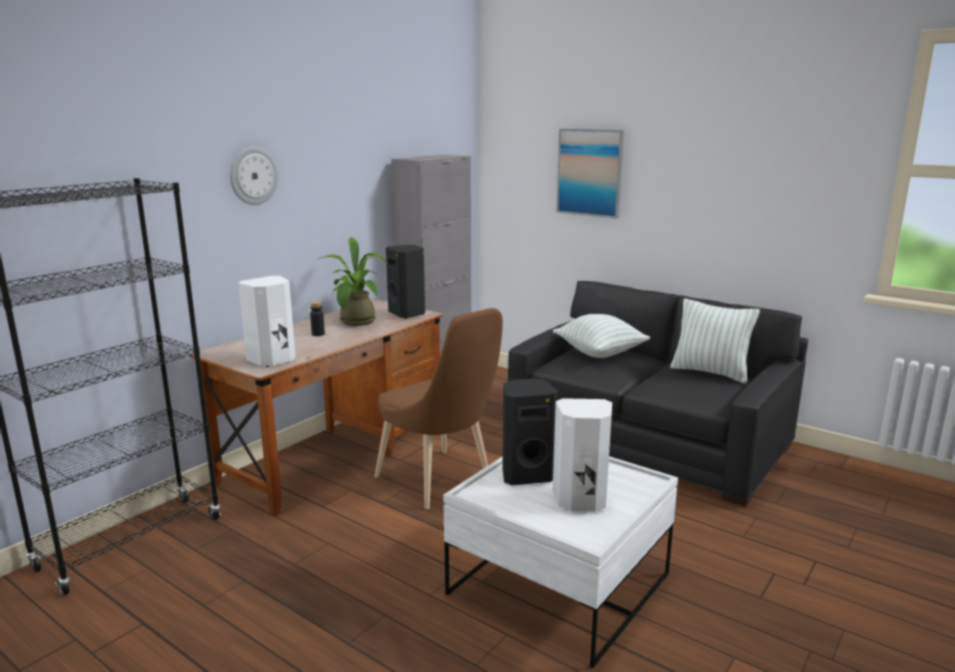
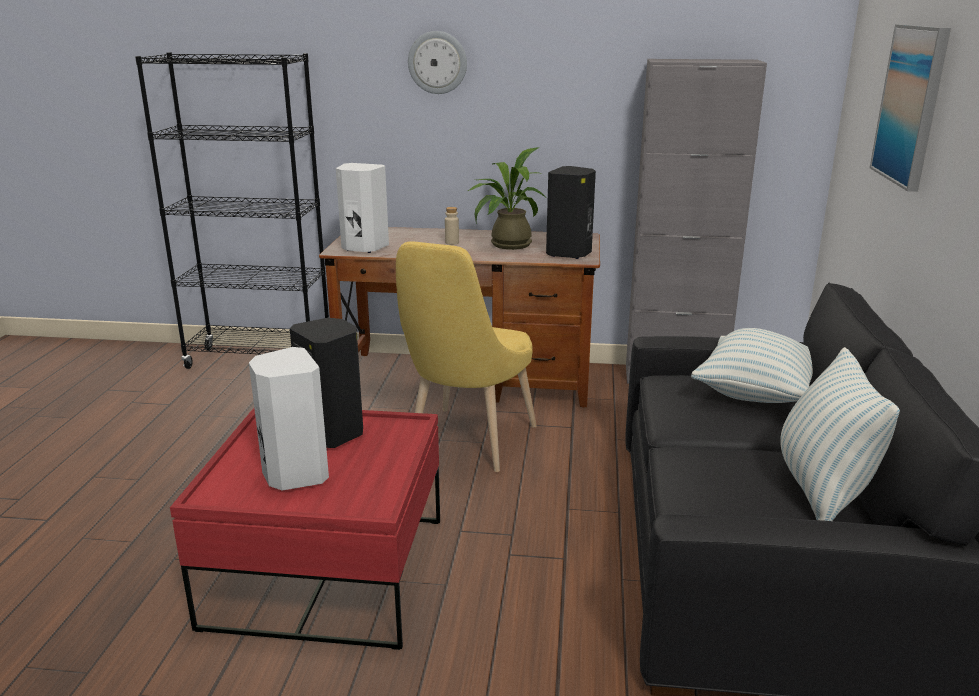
camera: 60 degrees right, 5 degrees up
(318, 334) = (452, 243): black bottle -> beige bottle
(439, 483) = (467, 444): brown chair -> yellow chair
(559, 584) = (328, 572): white coffee table -> red coffee table

